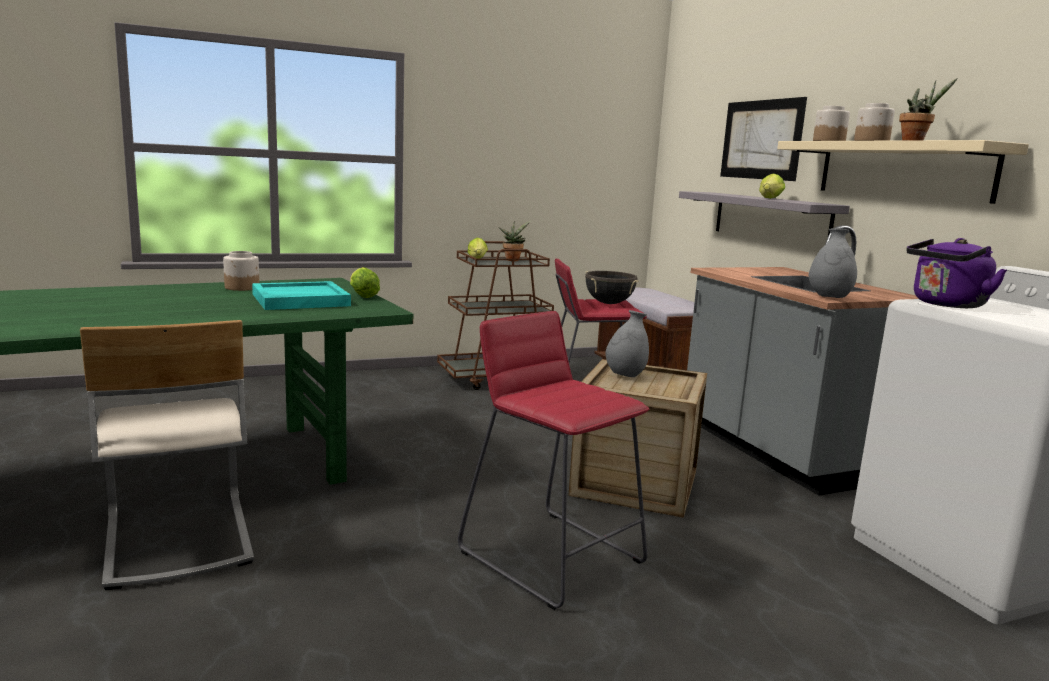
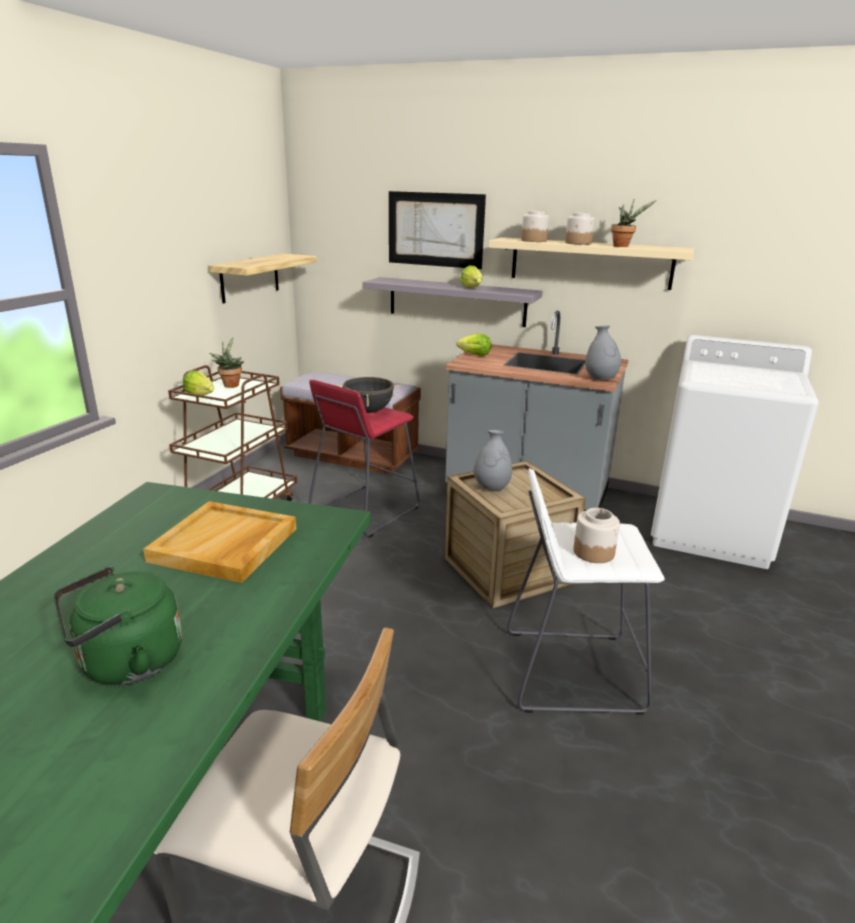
camera: 45 degrees left, 10 degrees up
(152, 310) = (126, 663): none -> green kettle
(242, 287) = (97, 556): jar -> jar (593, 552)
(300, 300) = (225, 545): turquoise tray -> beige tray
(362, 296) = (258, 505): lettuce -> lettuce (473, 355)
(551, 556) = (571, 671): red stool -> white stool
(592, 183) = (250, 277): none -> shelf
(946, 305) = (711, 379): purple kettle -> none

